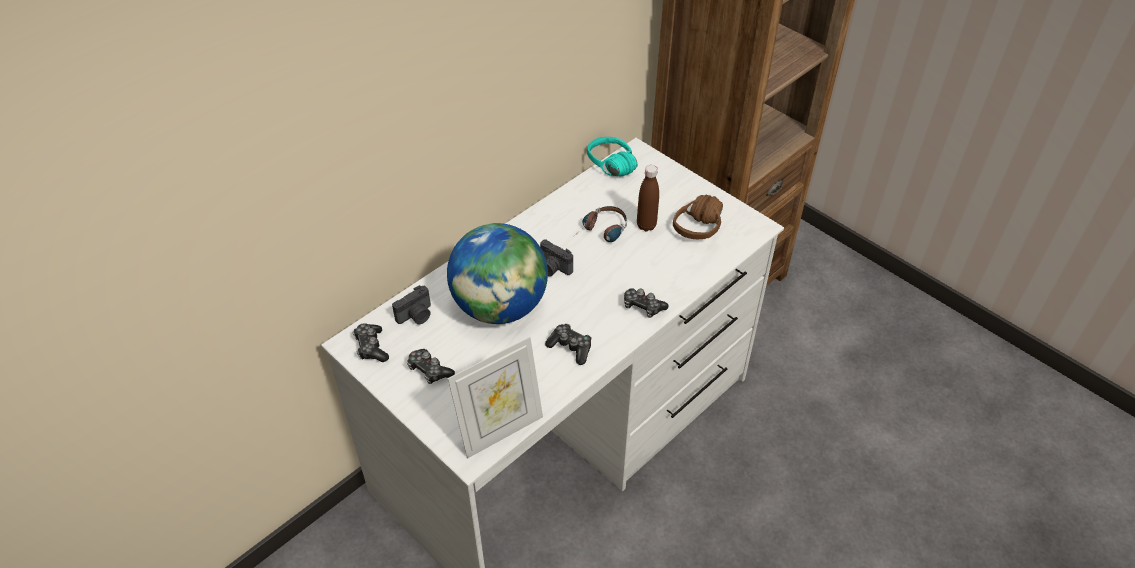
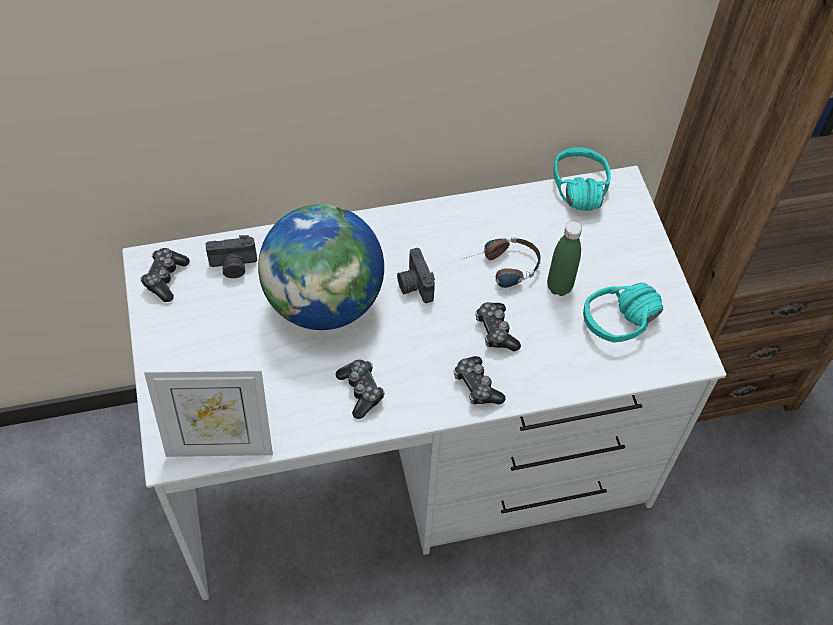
camera: 30 degrees right, 10 degrees up
(429, 370) = (201, 336): game controller -> game controller (495, 331)
(646, 225) = (559, 286): brown bottle -> green bottle
(707, 230) = (626, 330): brown headphones -> turquoise headphones

